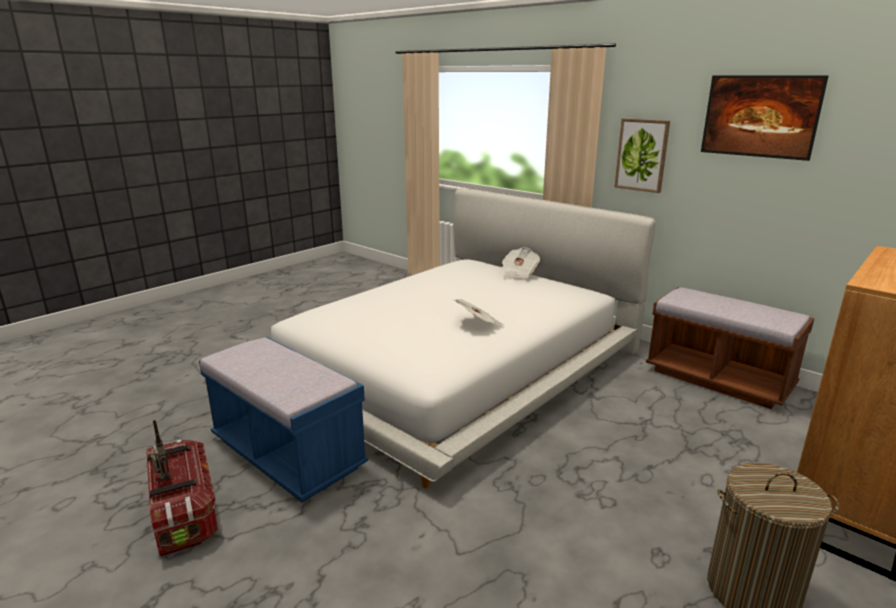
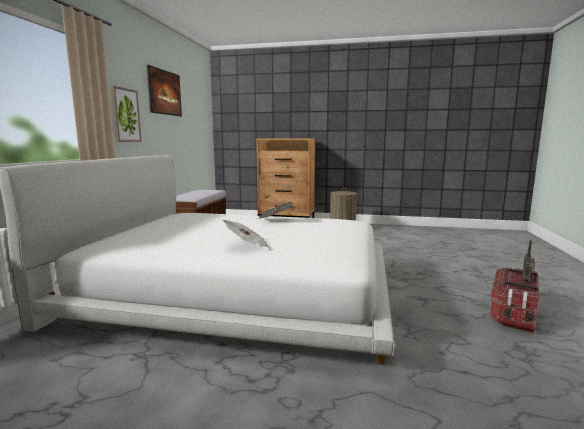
camera: 120 degrees left, 10 degrees down
(288, 455) = (423, 307): blue bench -> none
(518, 274) = (145, 225): newspaper -> newspaper (247, 246)

